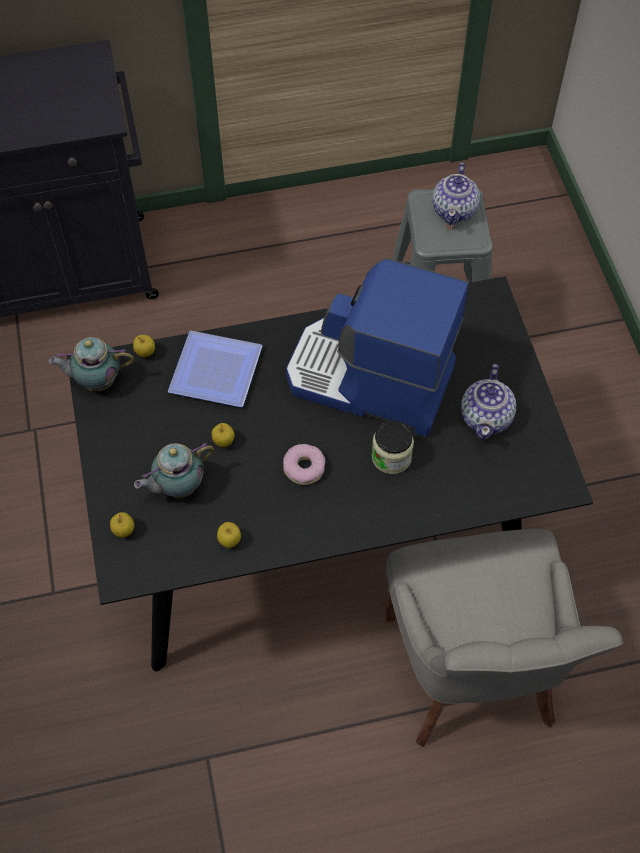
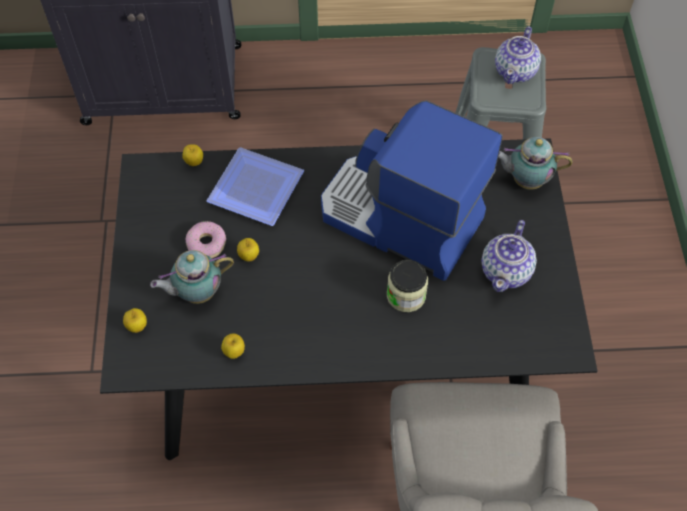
camera: 10 degrees right, 0 degrees up
(96, 381) = (144, 182): teapot -> teapot (525, 180)
(304, 468) = (319, 292): donut -> donut (206, 244)

